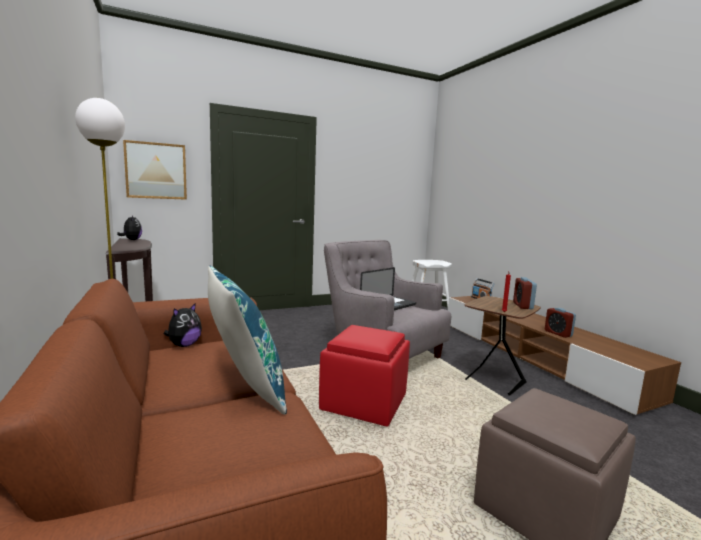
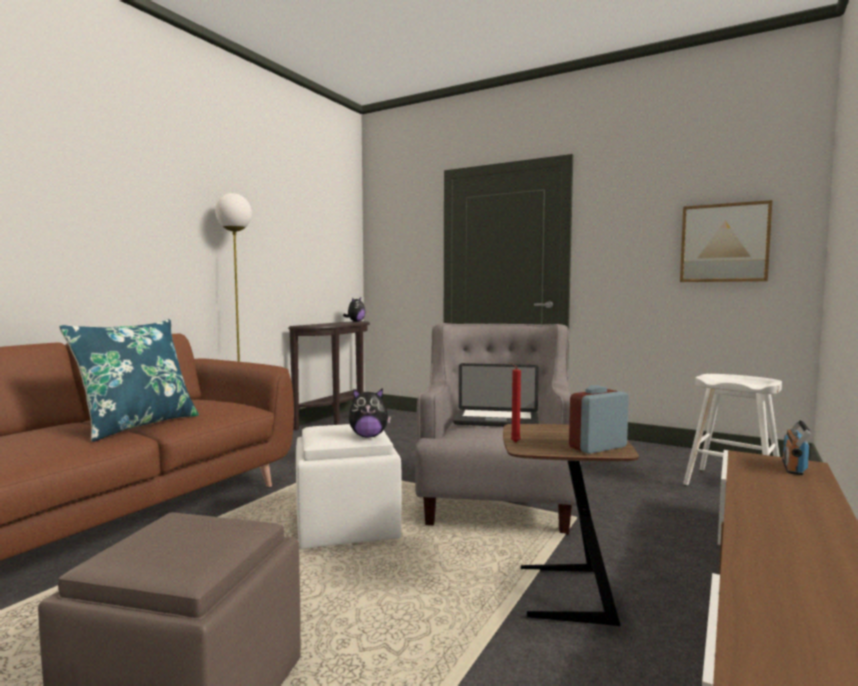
camera: 55 degrees right, 5 degrees down
(156, 171) = (396, 252): picture -> picture (724, 243)
(184, 345) = (213, 399): plush toy -> plush toy (368, 436)
(363, 402) = (347, 526): red ottoman -> white ottoman
(558, 333) = (755, 554): alarm clock -> none

